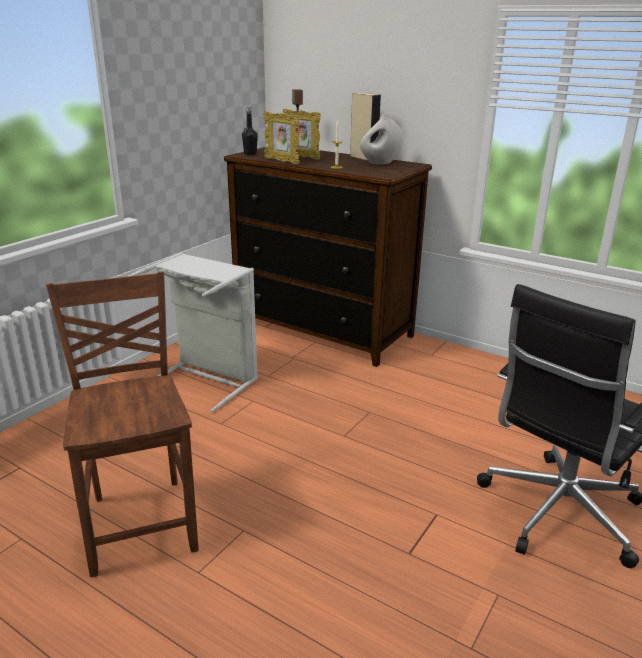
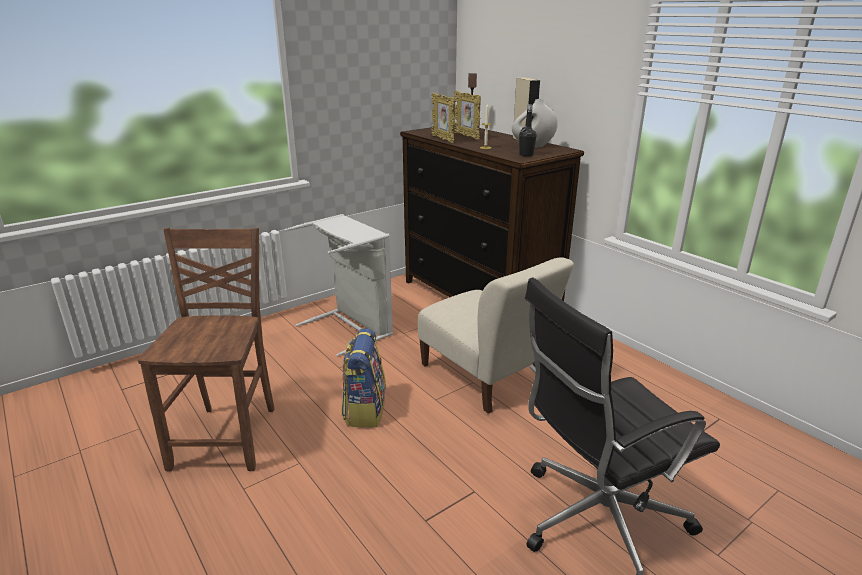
camera: 20 degrees right, 0 degrees up
(250, 154) = (425, 130): black bottle -> black bottle (526, 155)
(278, 461) = (364, 410): none -> backpack
(378, 404) = (485, 377): none -> beige chair

